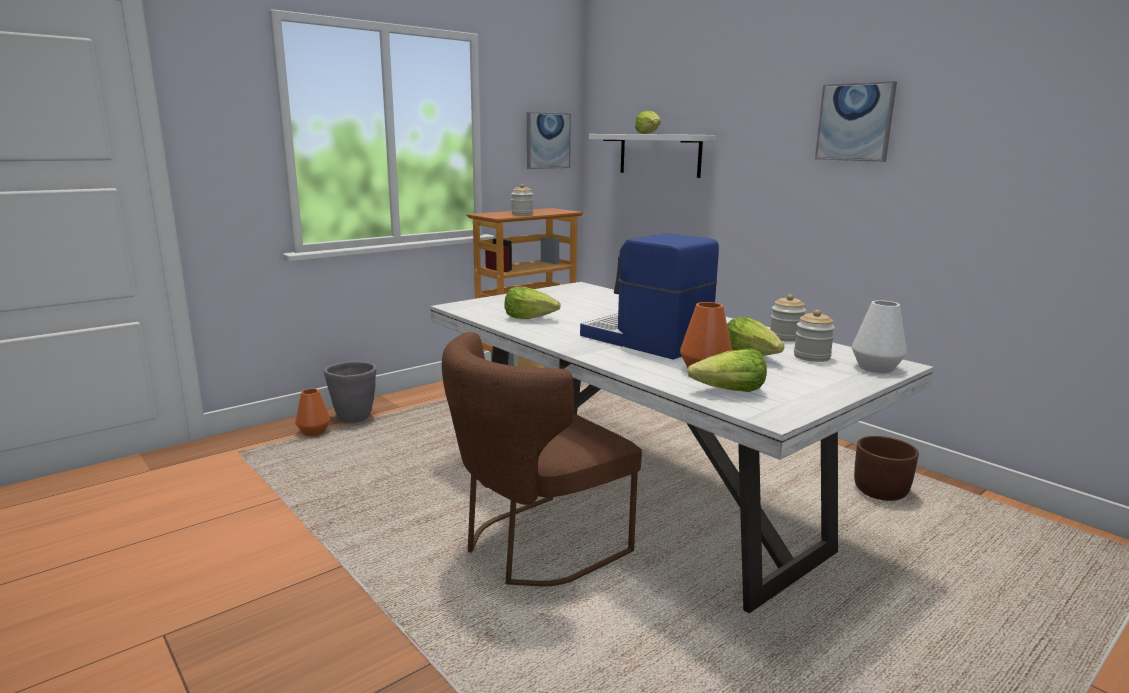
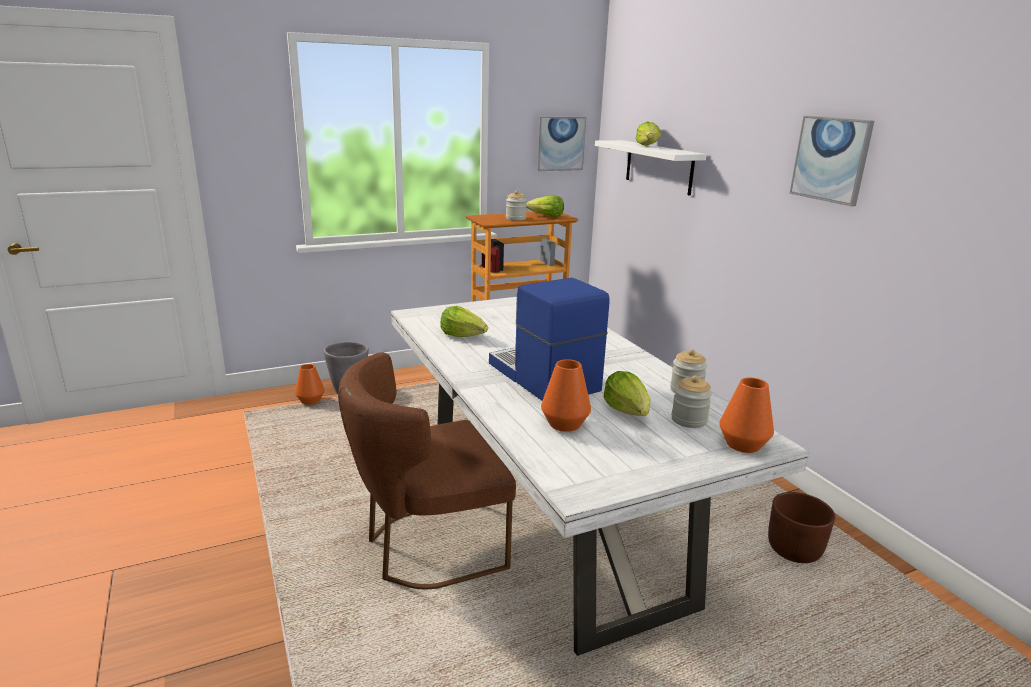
camera: 15 degrees right, 5 degrees up
(729, 391) = (564, 454): lettuce -> lettuce (546, 216)
(875, 368) = (743, 444): white vase -> orange vase

